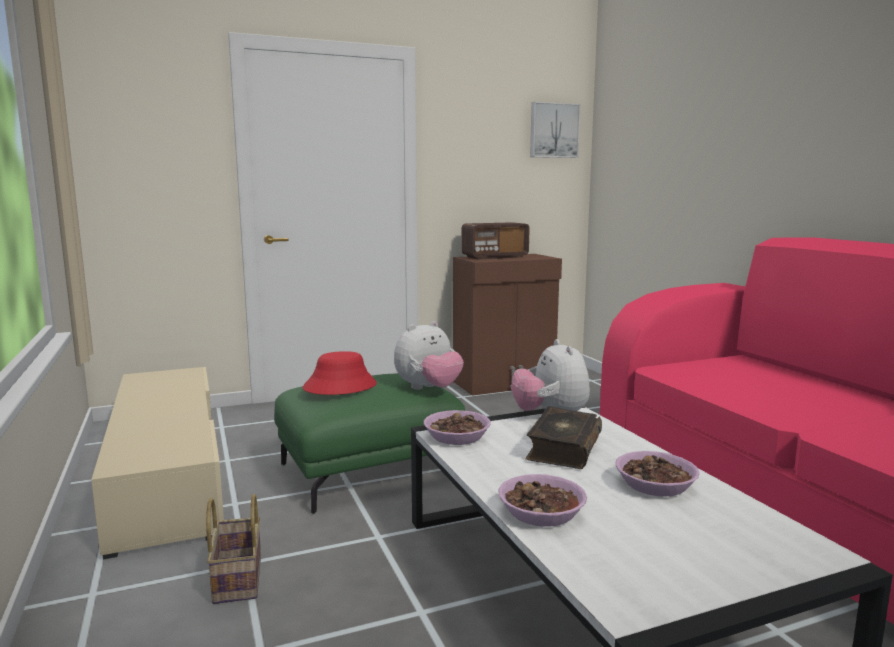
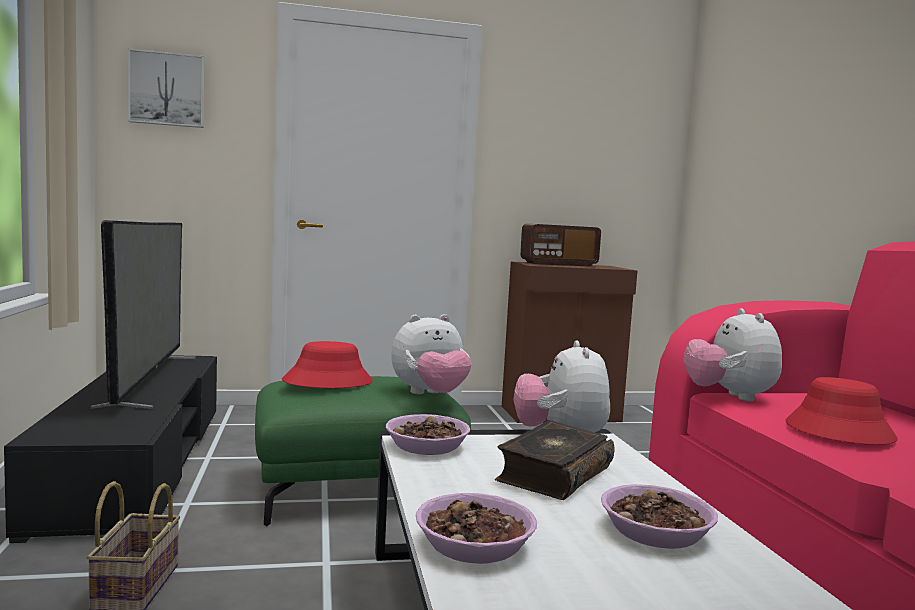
camera: 10 degrees right, 5 degrees down
(165, 399) = (149, 380): none -> television
(168, 473) = (138, 463): beige tv stand -> black tv stand
(553, 130) = (641, 125): picture -> picture (167, 89)
(664, 368) = (729, 397): none -> plush toy
(751, 391) = (838, 431): none -> red hat

